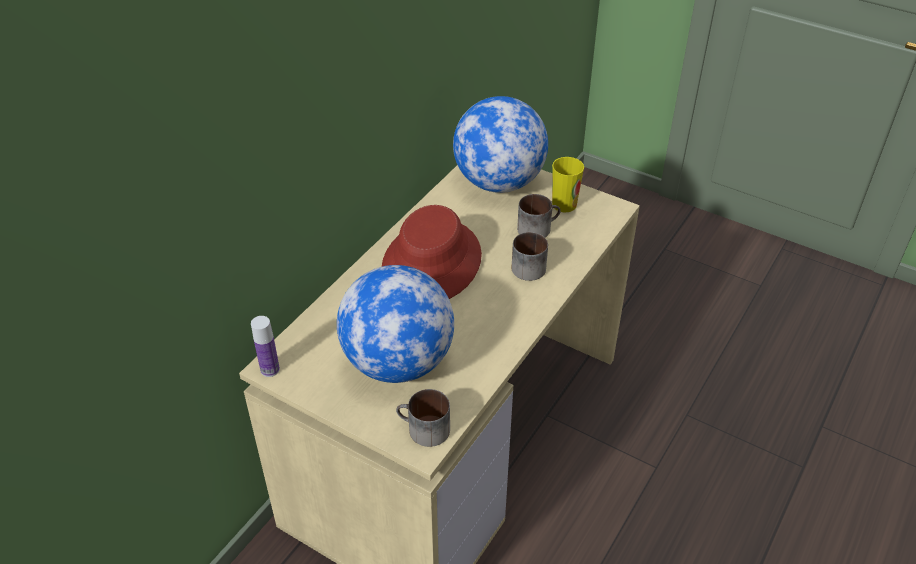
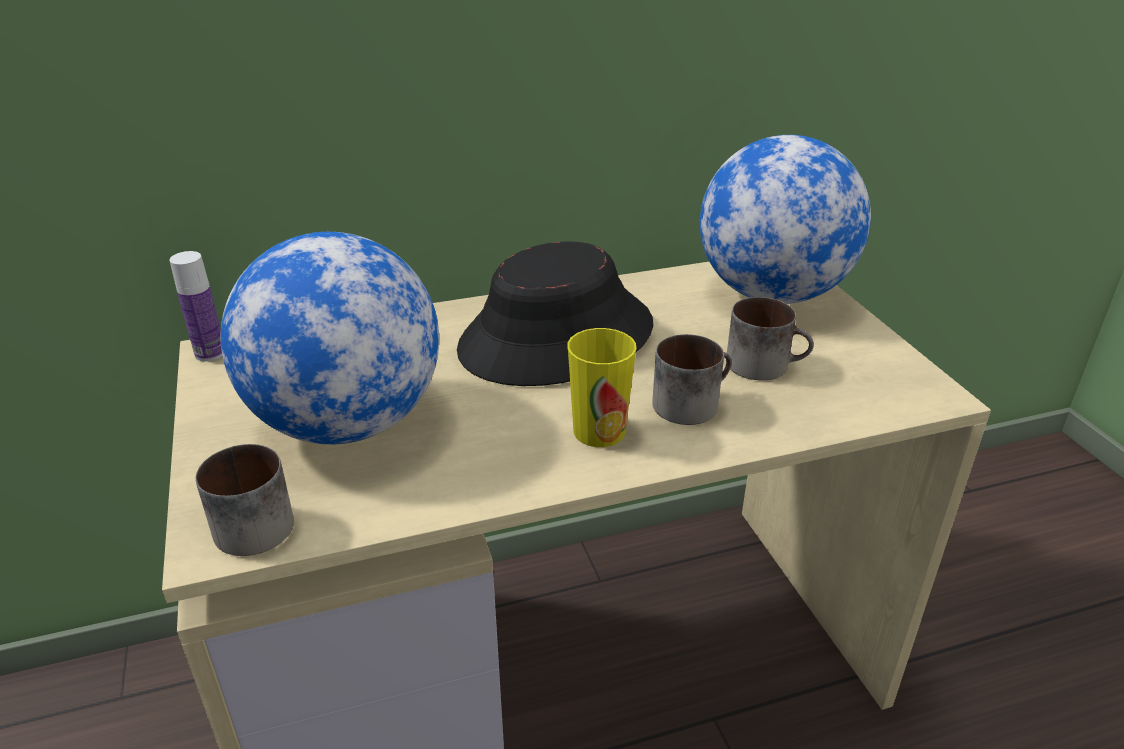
camera: 40 degrees right, 10 degrees down
(432, 263) = (557, 338): red hat -> black hat
(564, 204) = (847, 355): cup -> cup (599, 431)

